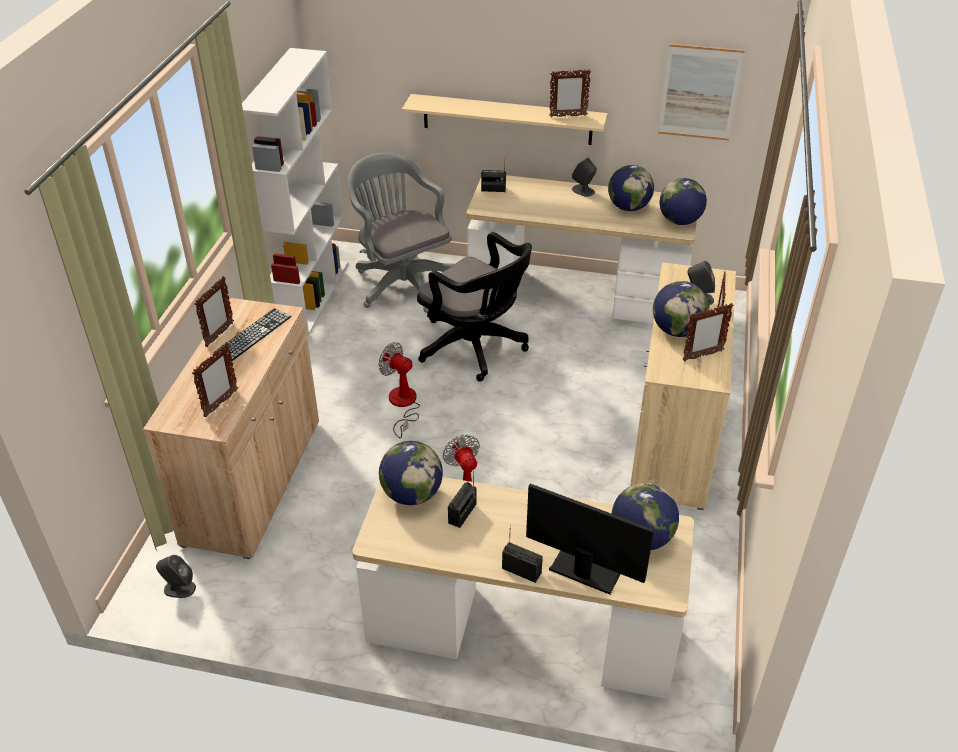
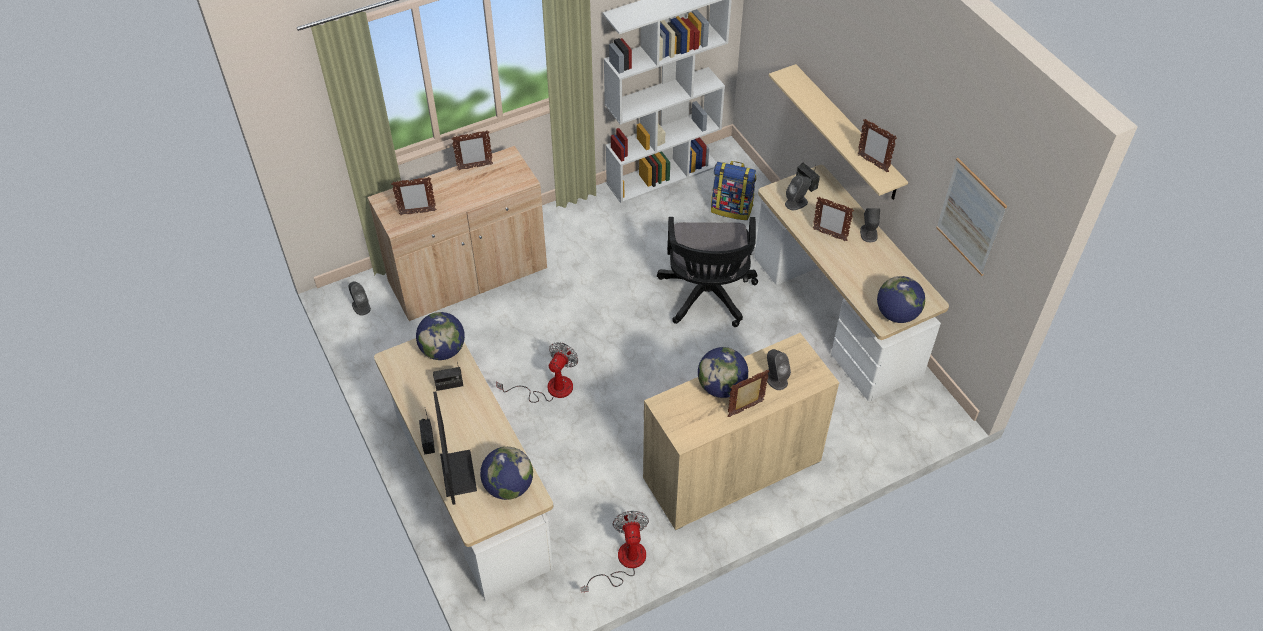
camera: 50 degrees right, 10 degrees up
(253, 334) = (491, 181): keyboard -> none
(402, 282) = (732, 208): grey office chair -> backpack
(402, 405) = (607, 298): fan -> fan (623, 562)
(507, 204) = (796, 202): none -> grey speaker
(628, 207) = (878, 273): globe -> none
(702, 356) = (706, 417): picture frame -> picture frame (829, 235)

